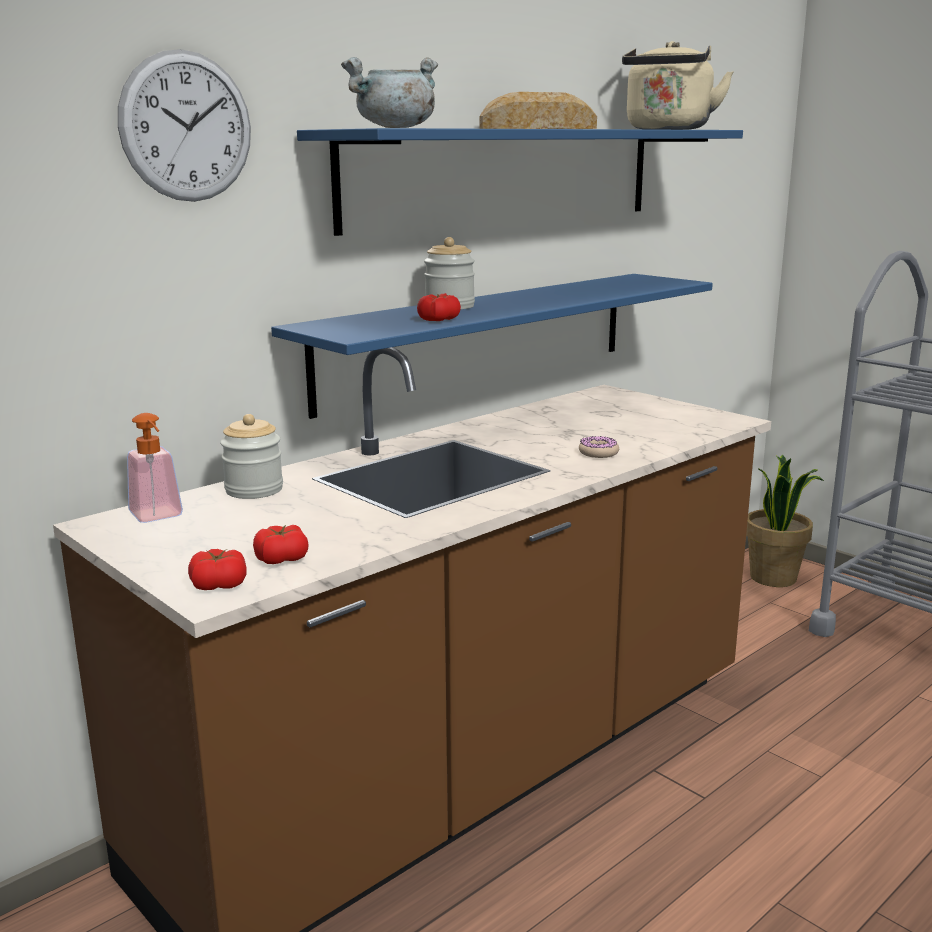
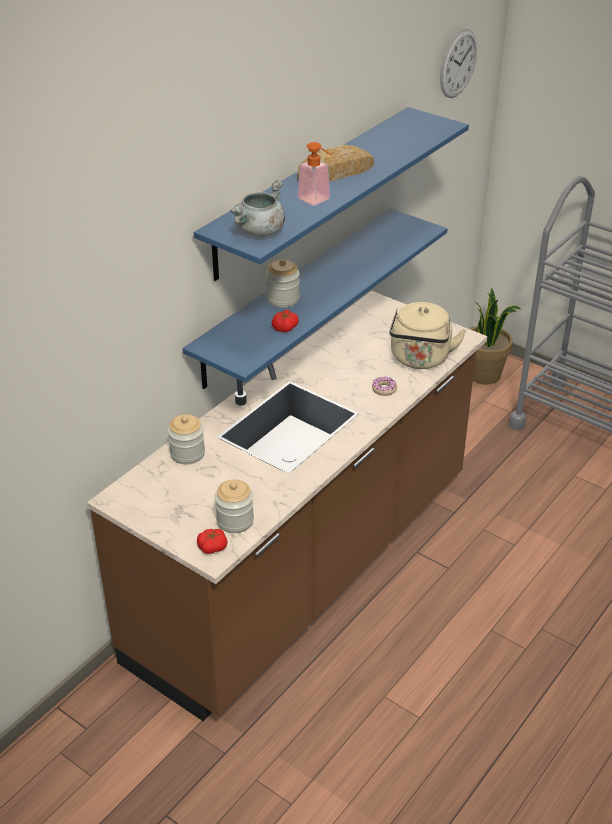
camera: 10 degrees left, 20 degrees up
(159, 517) = (145, 489): soap dispenser -> soap dispenser (317, 201)
(186, 127) = (138, 262): wall clock -> wall clock (458, 63)
(281, 559) = (235, 521): tomato -> jar
(667, 129) = (416, 128): beige kettle -> beige kettle (420, 359)

